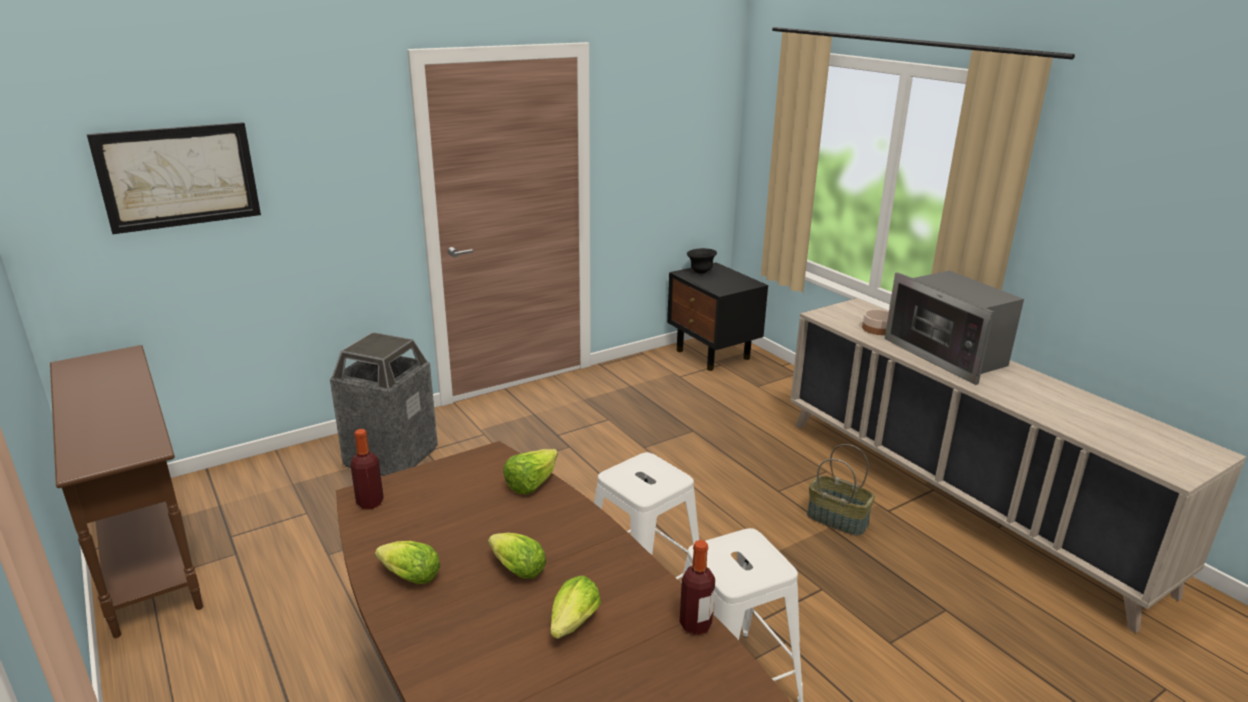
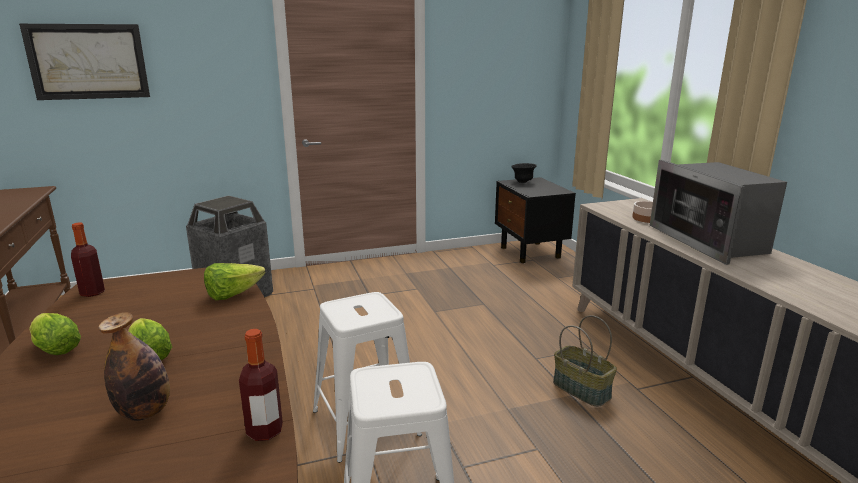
camera: 15 degrees right, 5 degrees down
(572, 626) = (144, 412): lettuce -> bottle

